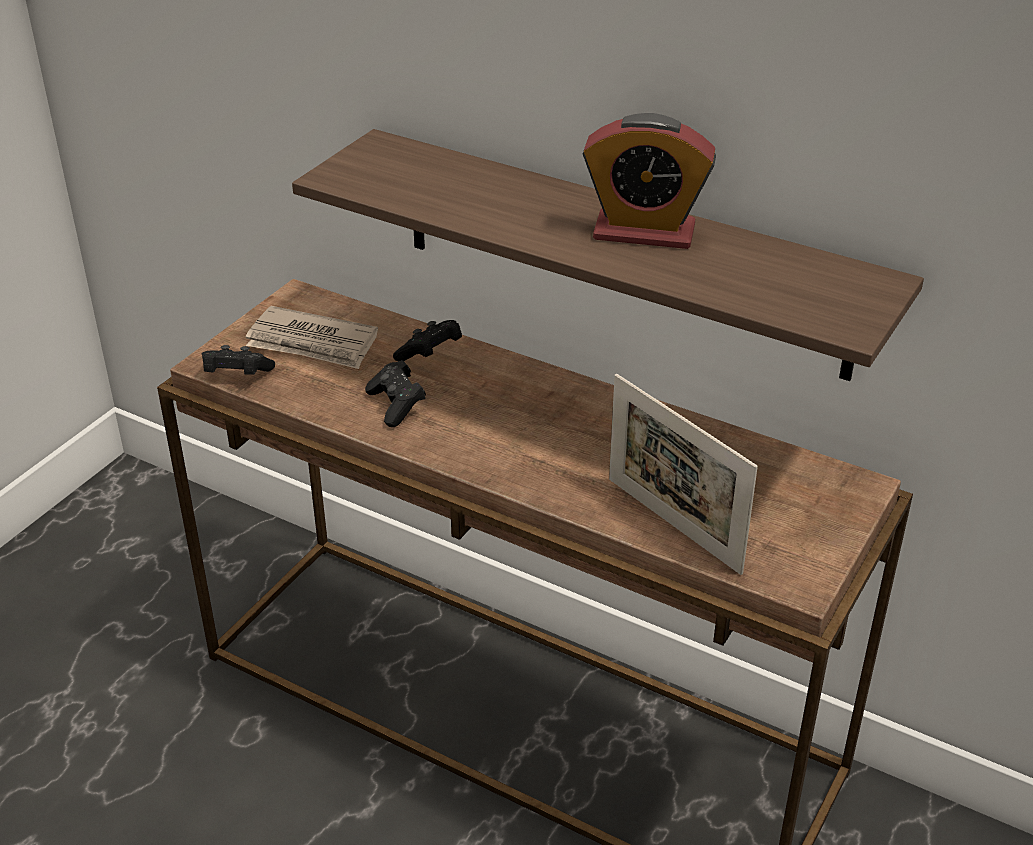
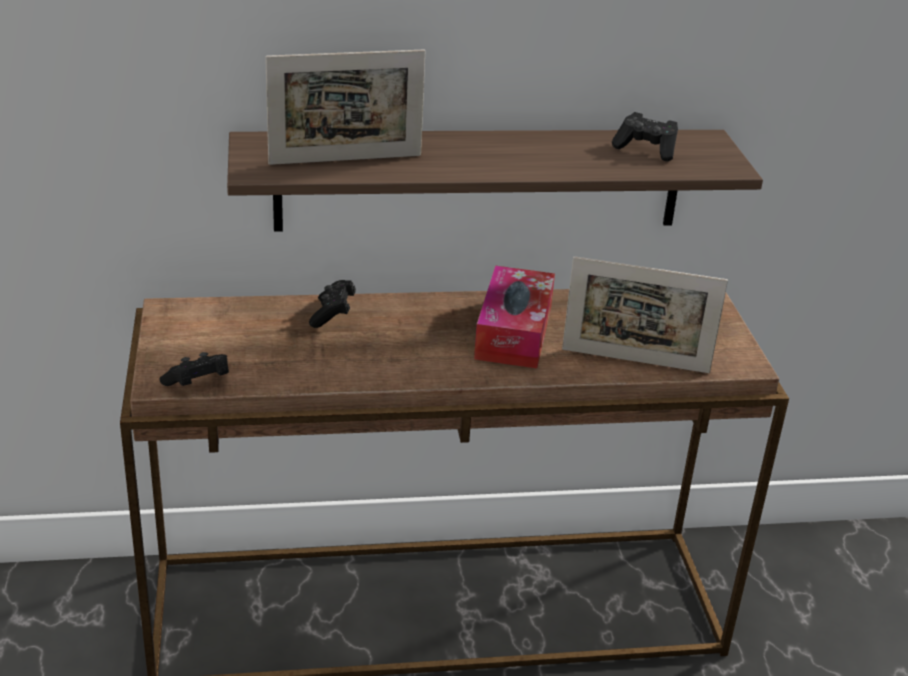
camera: 40 degrees left, 5 degrees down
(313, 343) = (229, 338): newspaper -> none
(396, 405) = (355, 358): black game controller -> black game controller (646, 149)
(432, 188) = (345, 159): none -> picture frame
(582, 440) = (513, 332): none -> tissue box
(644, 232) = (532, 148): alarm clock -> none

